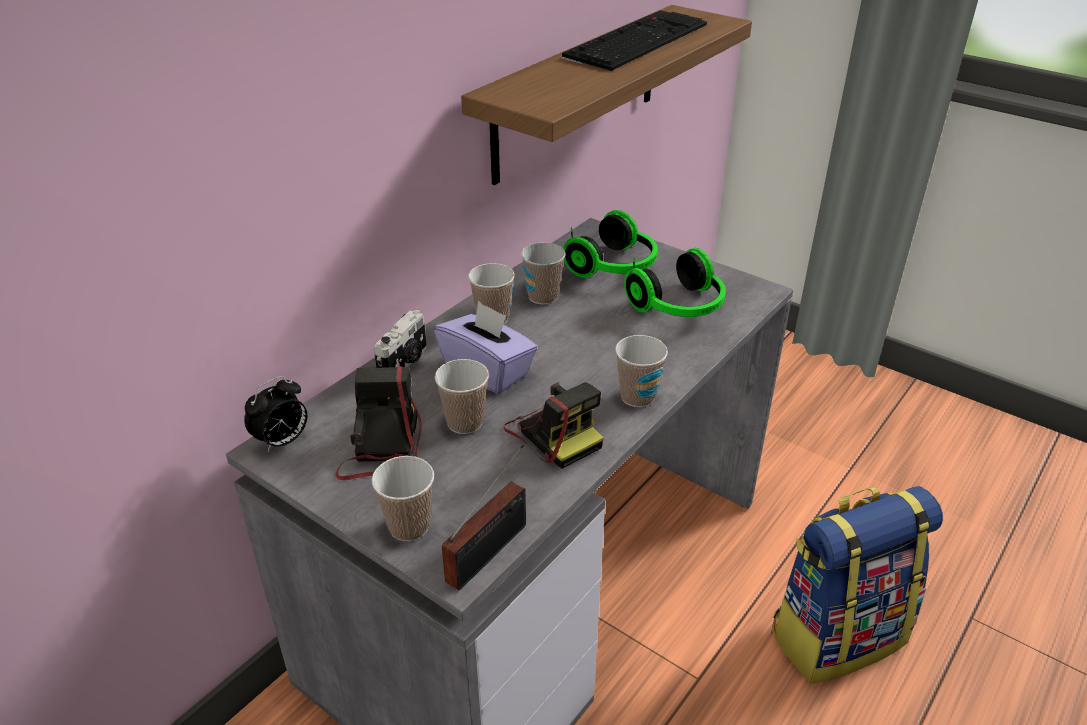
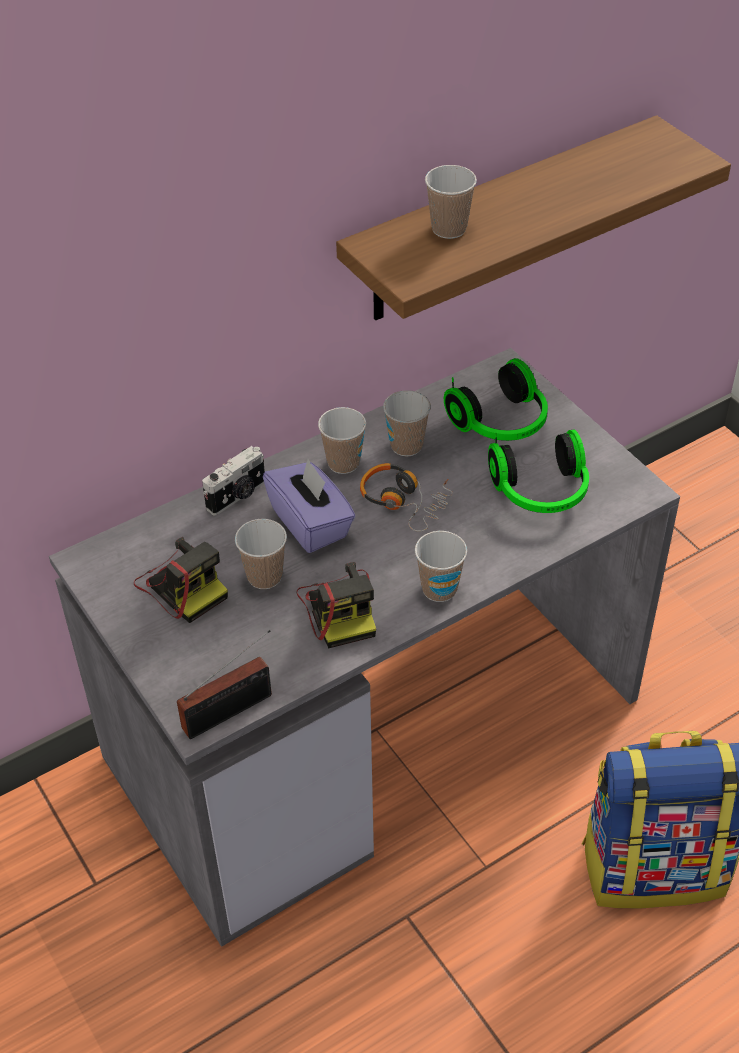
camera: 20 degrees right, 10 degrees up
(282, 441) = (99, 556): alarm clock -> none
(383, 448) = (182, 585): camera -> camera turned 120 degrees clockwise
(409, 526) = (173, 669): cup -> cup (449, 229)
(565, 337) = (404, 501): none -> headphones
(636, 40) = (571, 178): keyboard -> none

